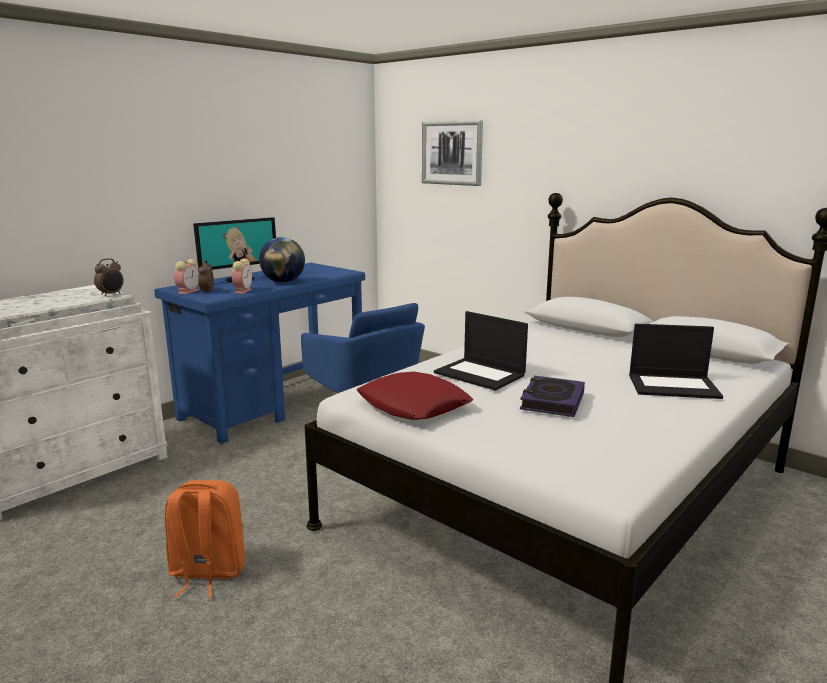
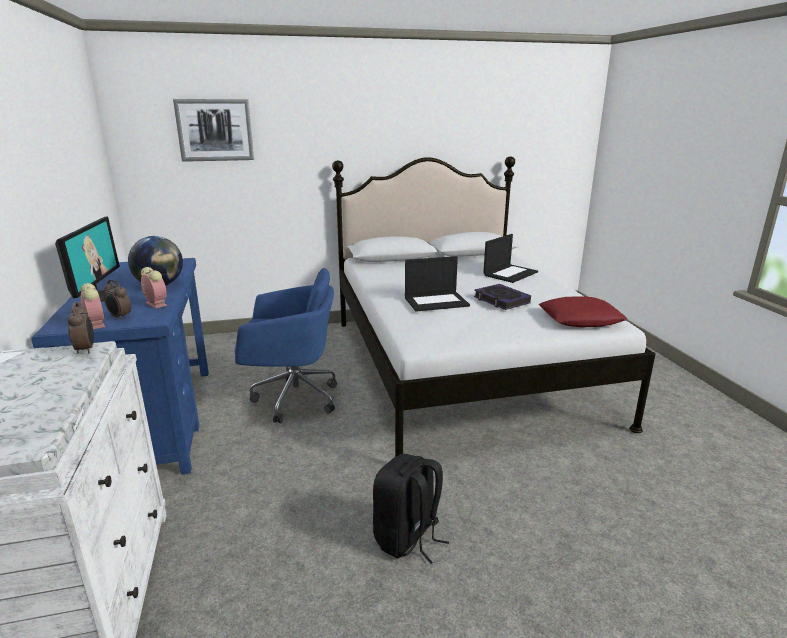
camera: 55 degrees left, 5 degrees up
(207, 572) = (408, 538): orange backpack -> black backpack
(413, 405) = (461, 332): red pillow -> red pillow (580, 319)

